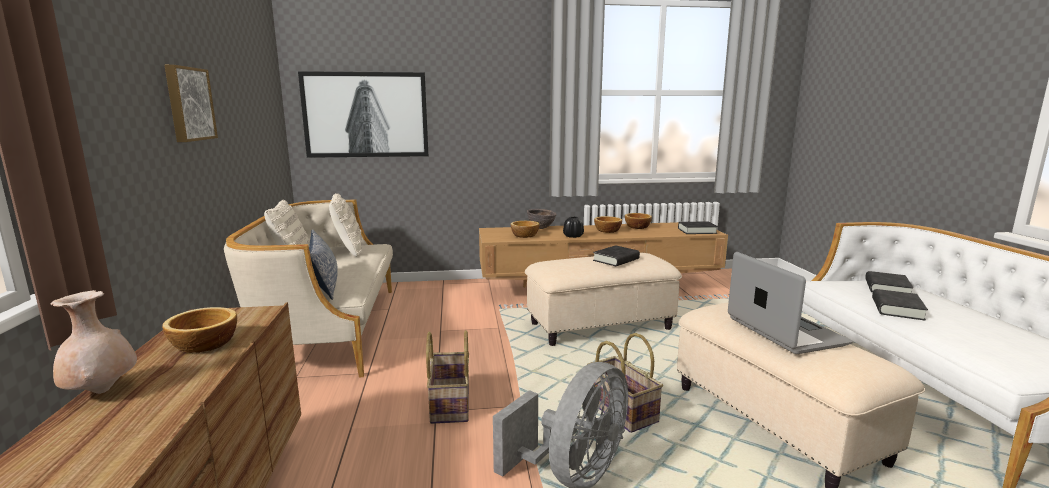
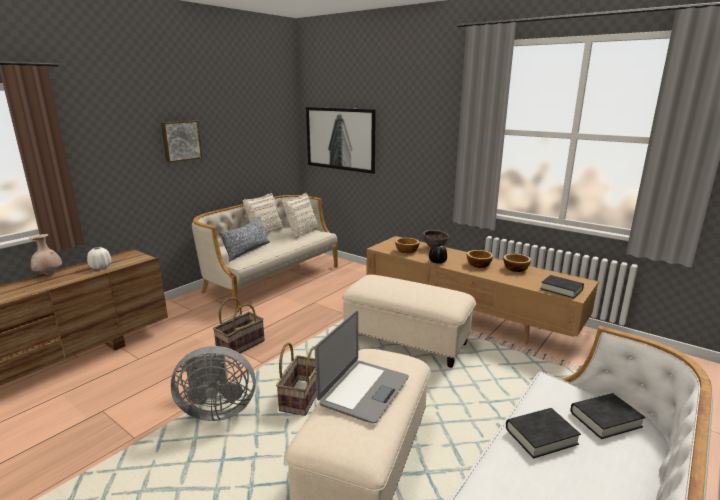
camera: 45 degrees right, 5 degrees up
(203, 344) = (100, 267): bowl -> white vase
(616, 260) = (416, 291): black book -> none

